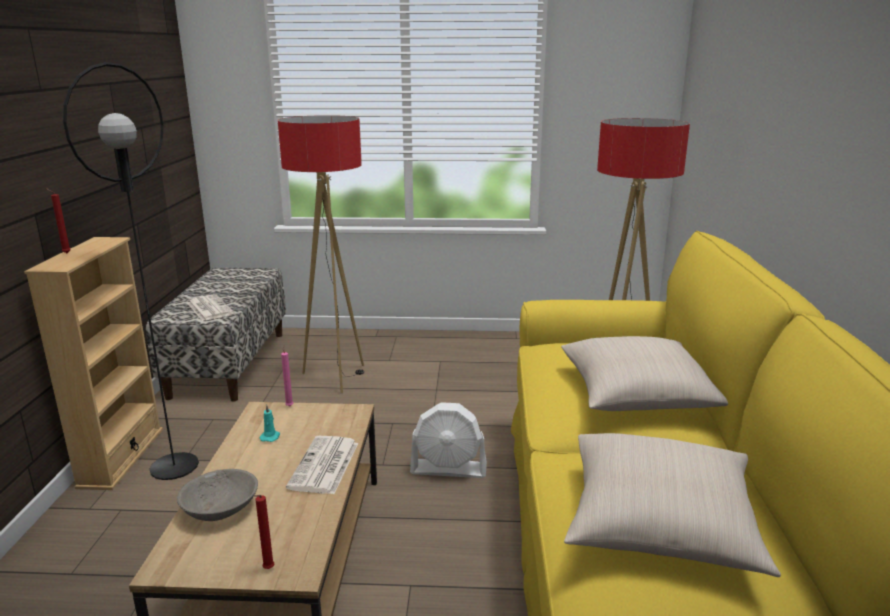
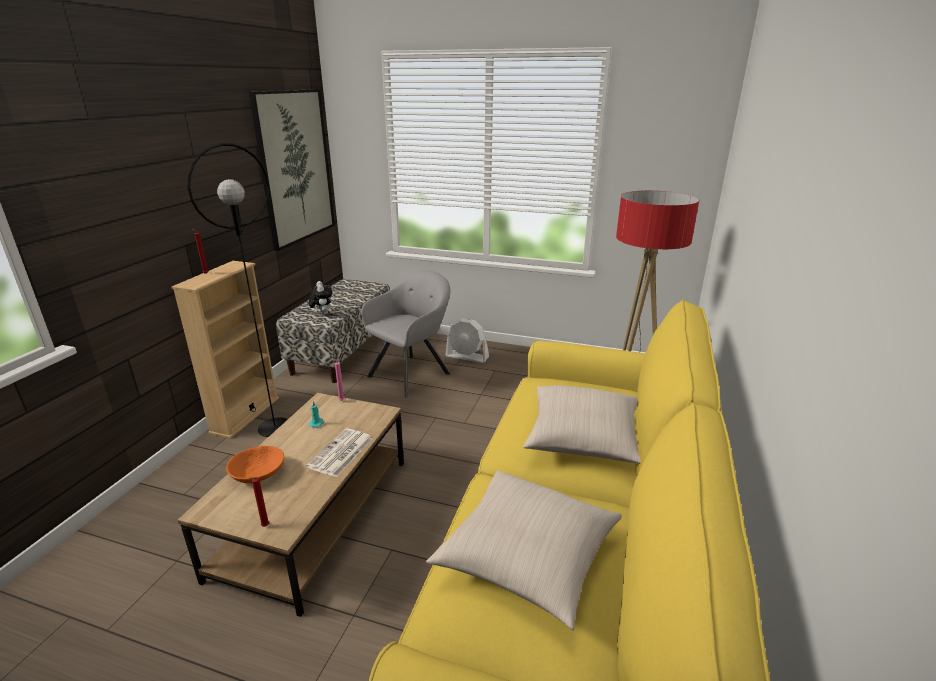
camera: 15 degrees right, 5 degrees up
(154, 116) = (295, 167): none -> picture
(209, 308) = (322, 313): newspaper -> plush toy
(220, 509) = (258, 474): grey bowl -> orange bowl
(336, 377) = (412, 373): floor lamp -> grey armchair
(449, 469) = (460, 462): white fan -> white fan (467, 356)

